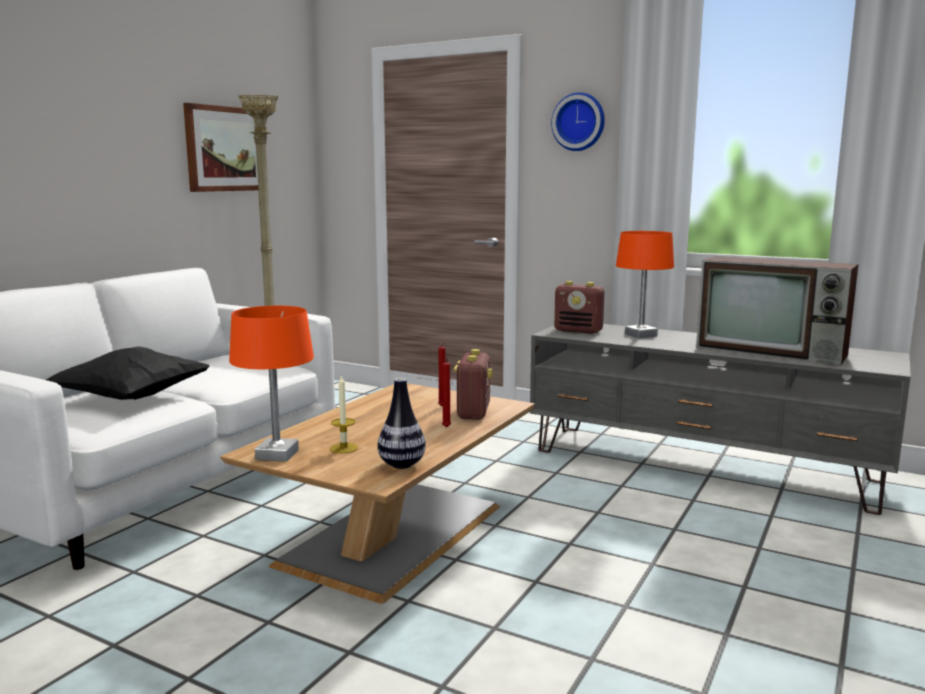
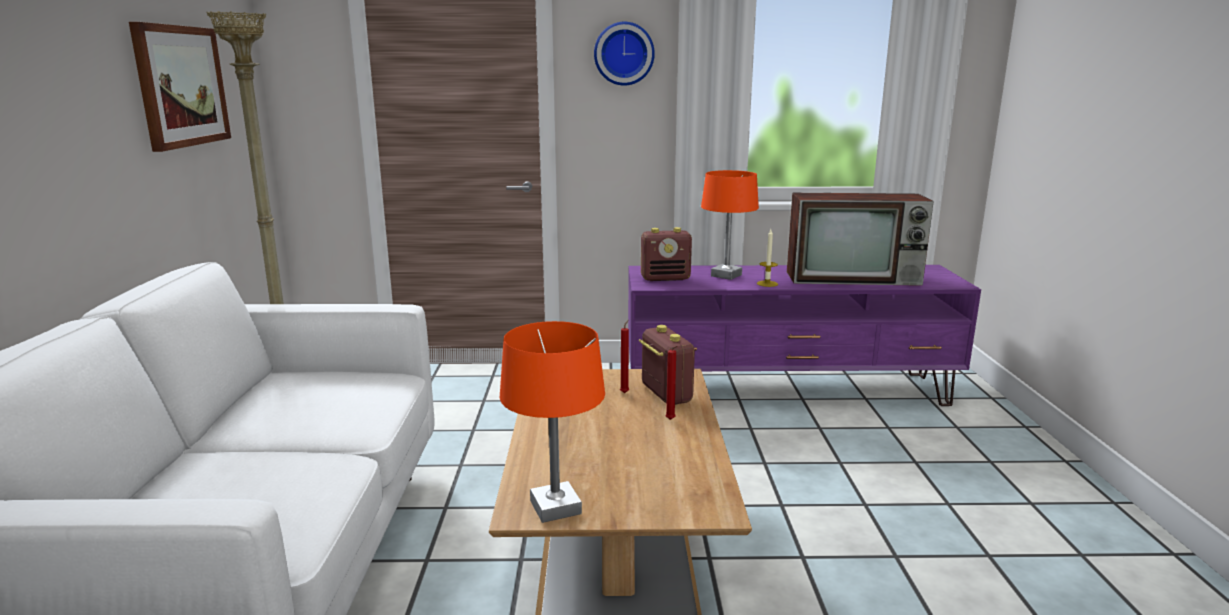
camera: 30 degrees left, 5 degrees up
(132, 398) = (249, 475): black pillow -> none
(344, 448) = (613, 476): candle -> candle (767, 284)
(401, 465) = (704, 481): vase -> none
(702, 466) = (787, 390): grey tv stand -> purple tv stand

